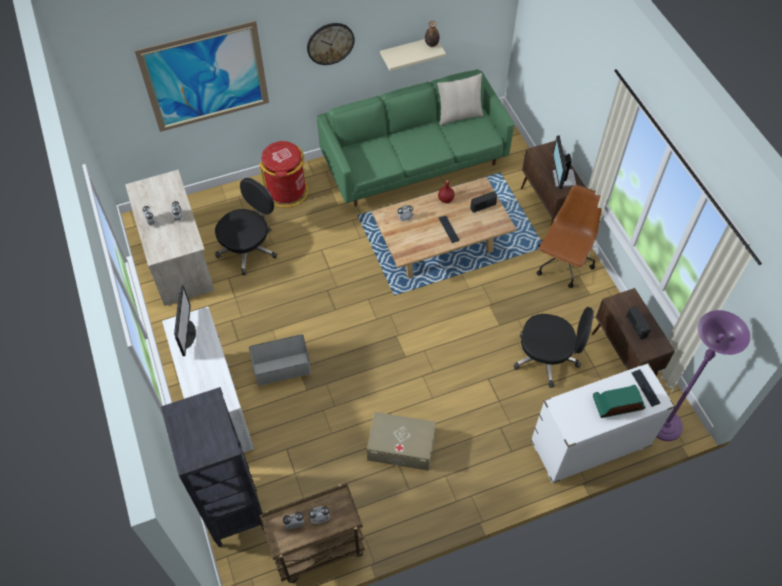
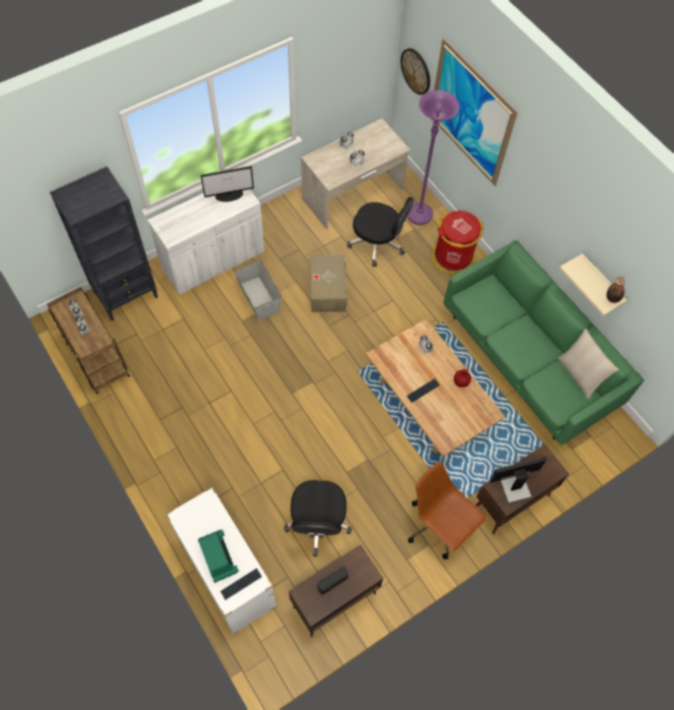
camera: 75 degrees right, 5 degrees up
(330, 43) = (553, 198): wall clock -> wall clock (416, 71)
(401, 446) = (199, 406): beige storage box -> beige storage box (327, 289)
(483, 206) = (463, 419): radio -> none
(563, 264) = (439, 526): brown office chair -> brown office chair turned 150 degrees counterclockwise
(665, 426) = (260, 651): purple floor lamp -> purple floor lamp (419, 215)

